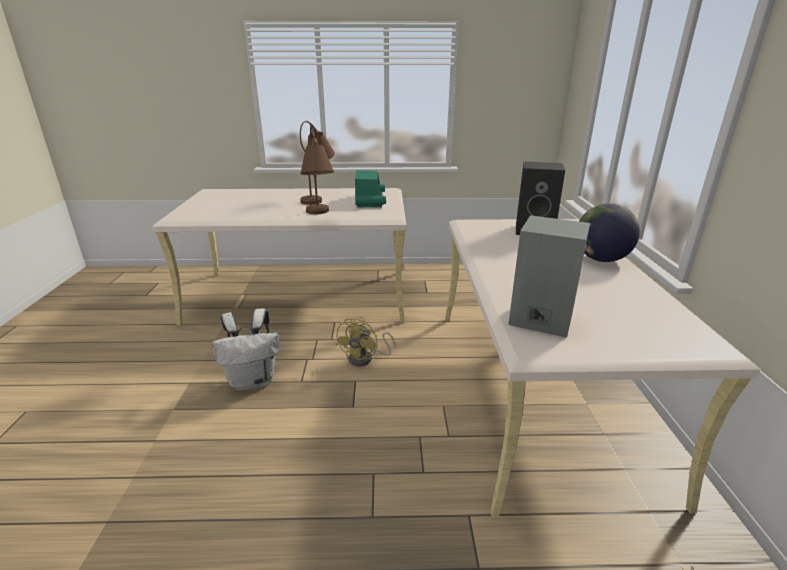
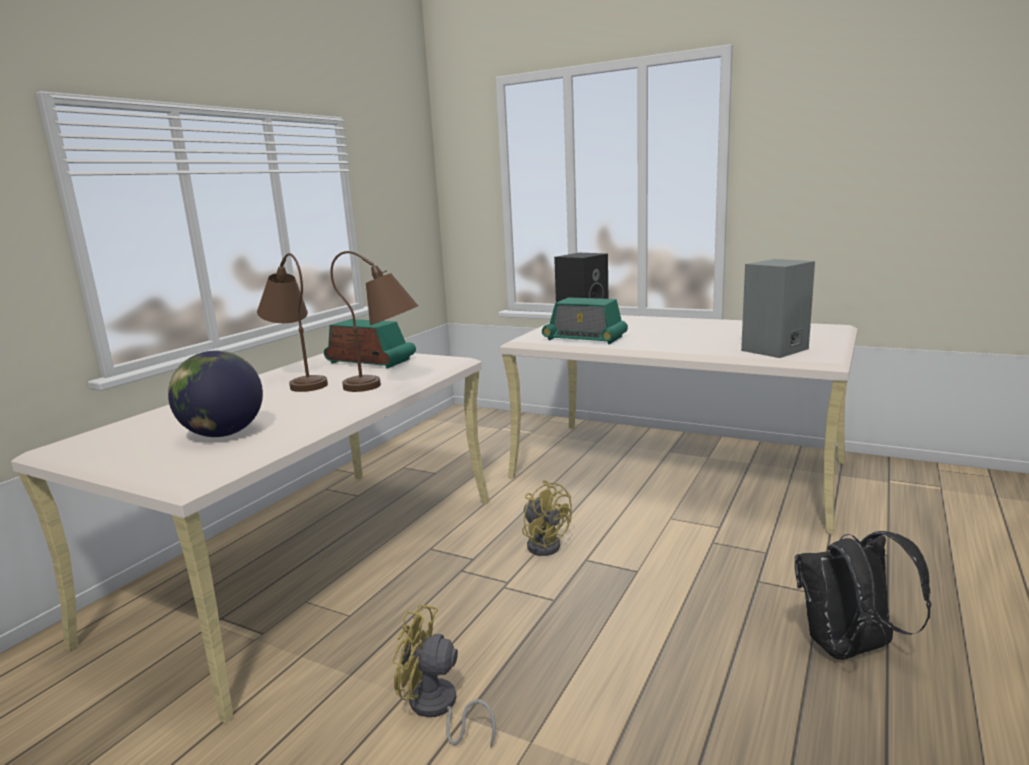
camera: 60 degrees left, 10 degrees down
(193, 373) = (437, 709): none -> yellow fan
(253, 380) = (518, 643): white backpack -> none
(295, 544) = (849, 650): none -> black backpack
(490, 238) = (584, 338): none -> radio
(600, 259) = (672, 322): globe -> globe (223, 434)

